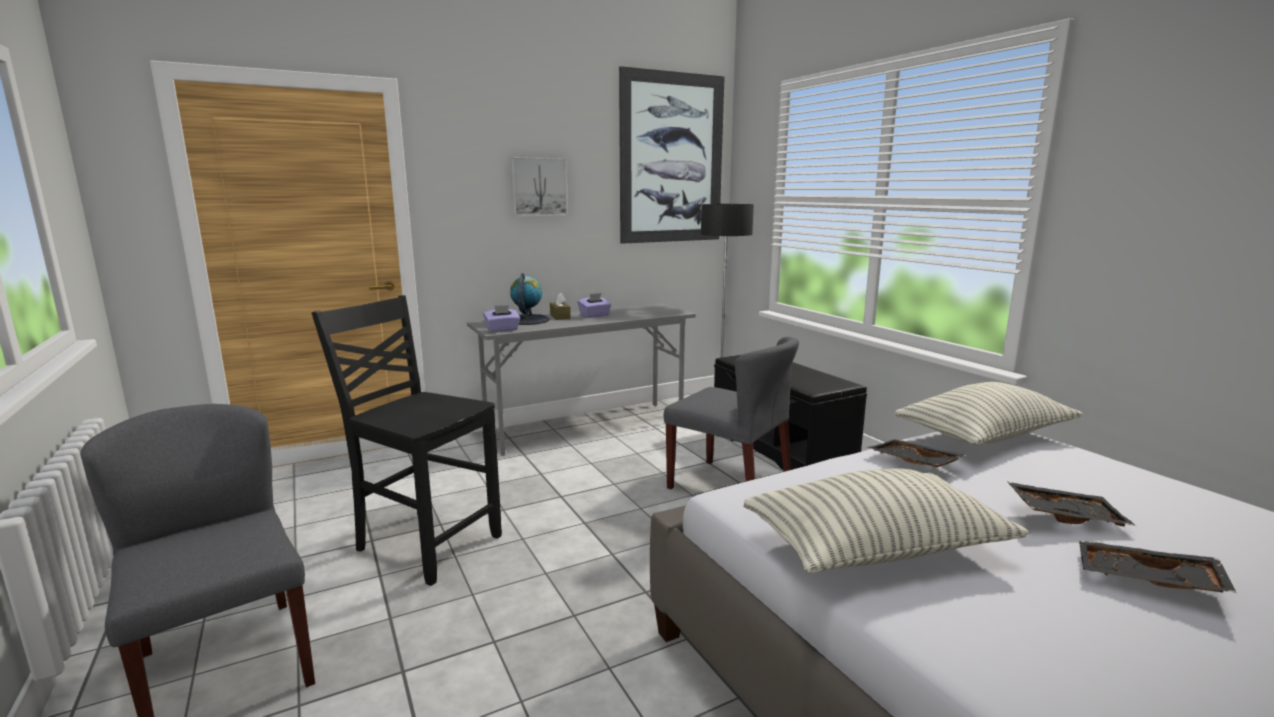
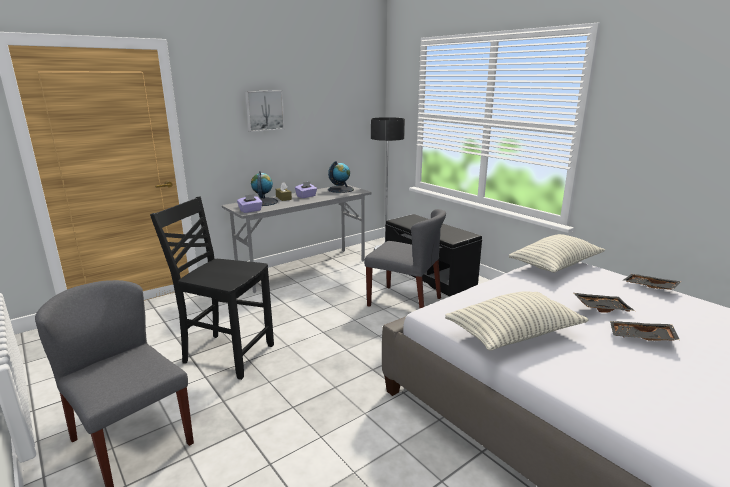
camera: 10 degrees left, 5 degrees up
(650, 309) = (340, 189): none -> globe
(672, 159) = (349, 87): picture -> none
(912, 463) = (521, 284): black tray -> black tray (649, 287)

